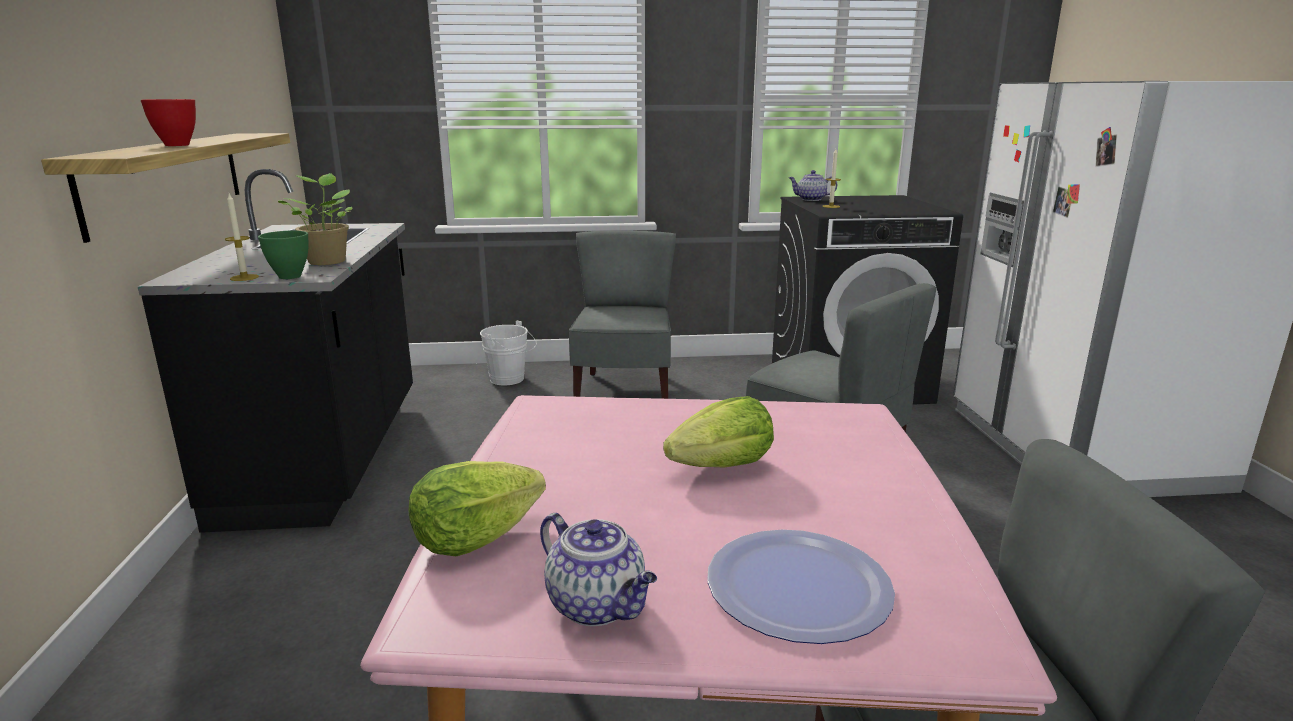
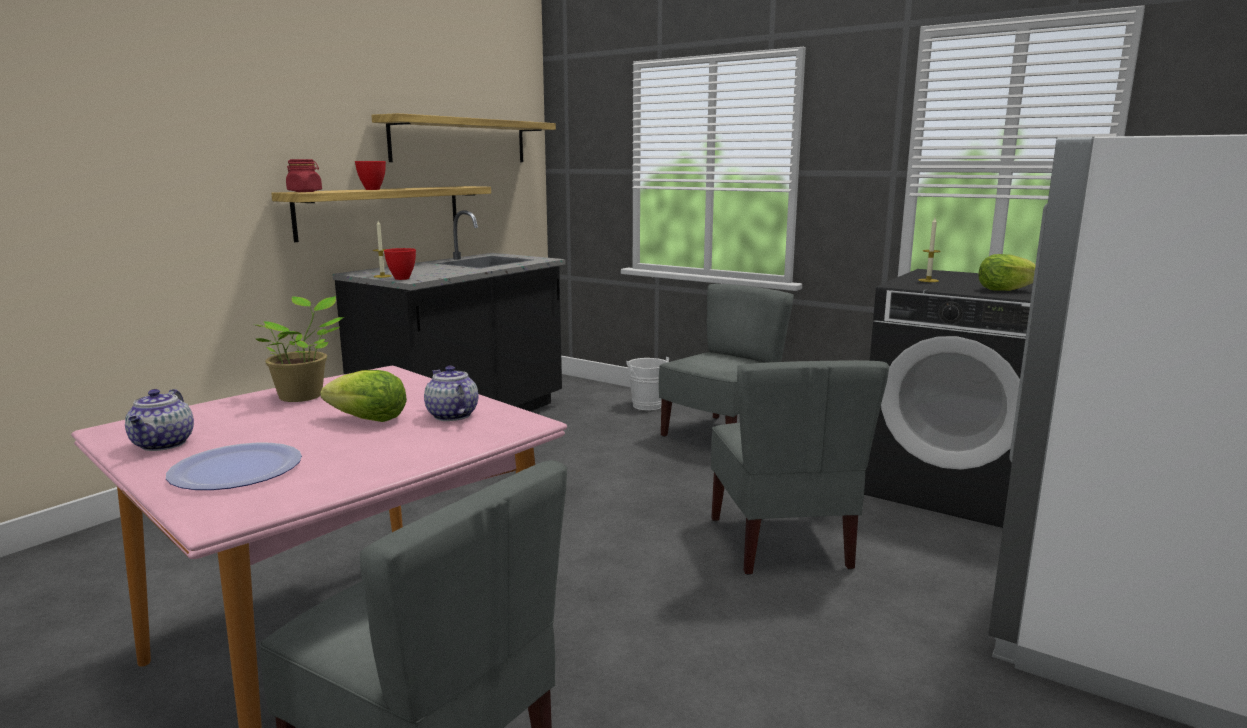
camera: 40 degrees right, 5 degrees down
(104, 154) = (305, 191): none -> red jar
(222, 67) = (460, 141): none -> shelf
(288, 276) = (401, 278): green bowl -> red bowl
(327, 261) = (446, 274): potted plant -> potted plant (304, 395)
(474, 538) = (200, 410): lettuce -> lettuce (1004, 290)
(810, 199) = (936, 273): teapot -> teapot (451, 415)

